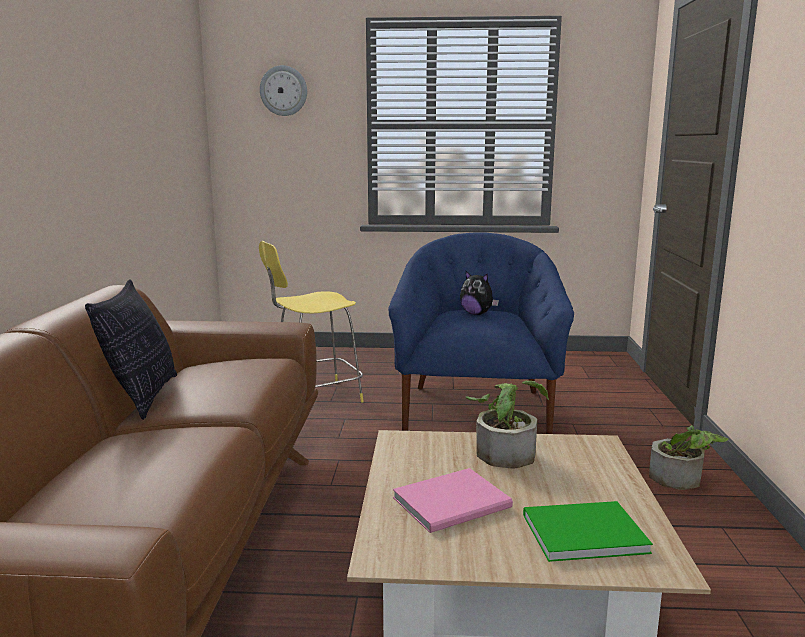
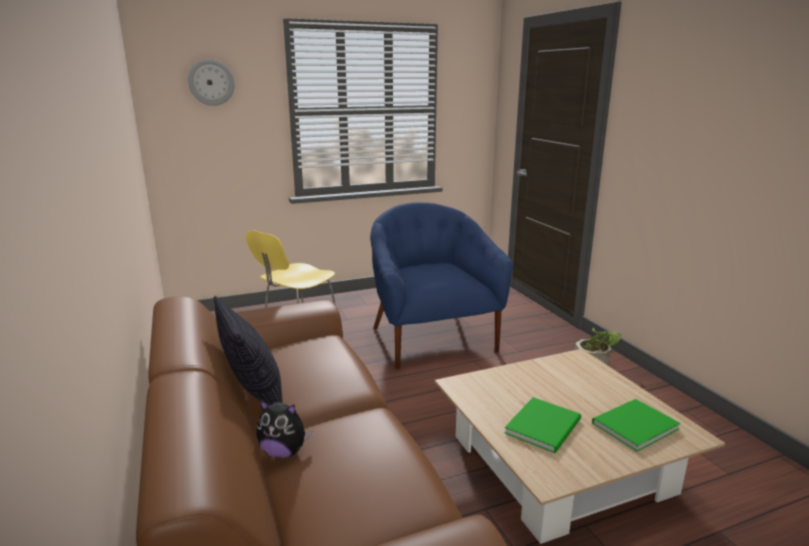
camera: 25 degrees left, 5 degrees up
(455, 503) = (545, 425): pink book -> green book
(477, 314) = (431, 269): plush toy -> plush toy (284, 452)
(506, 450) = (532, 376): potted plant -> none

